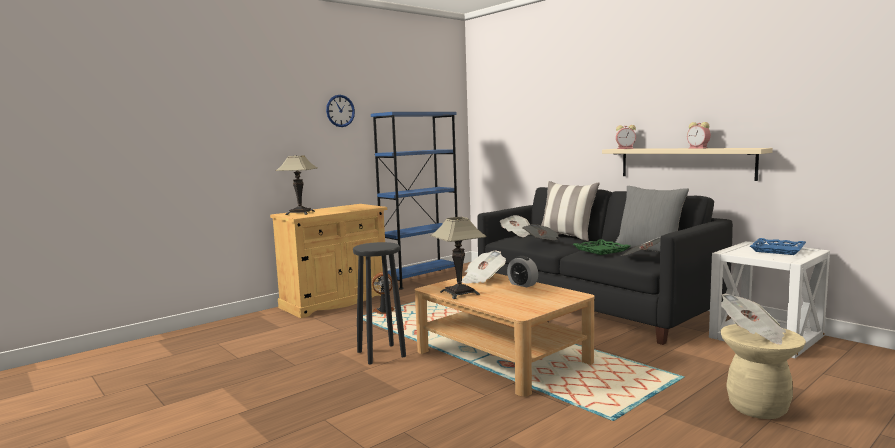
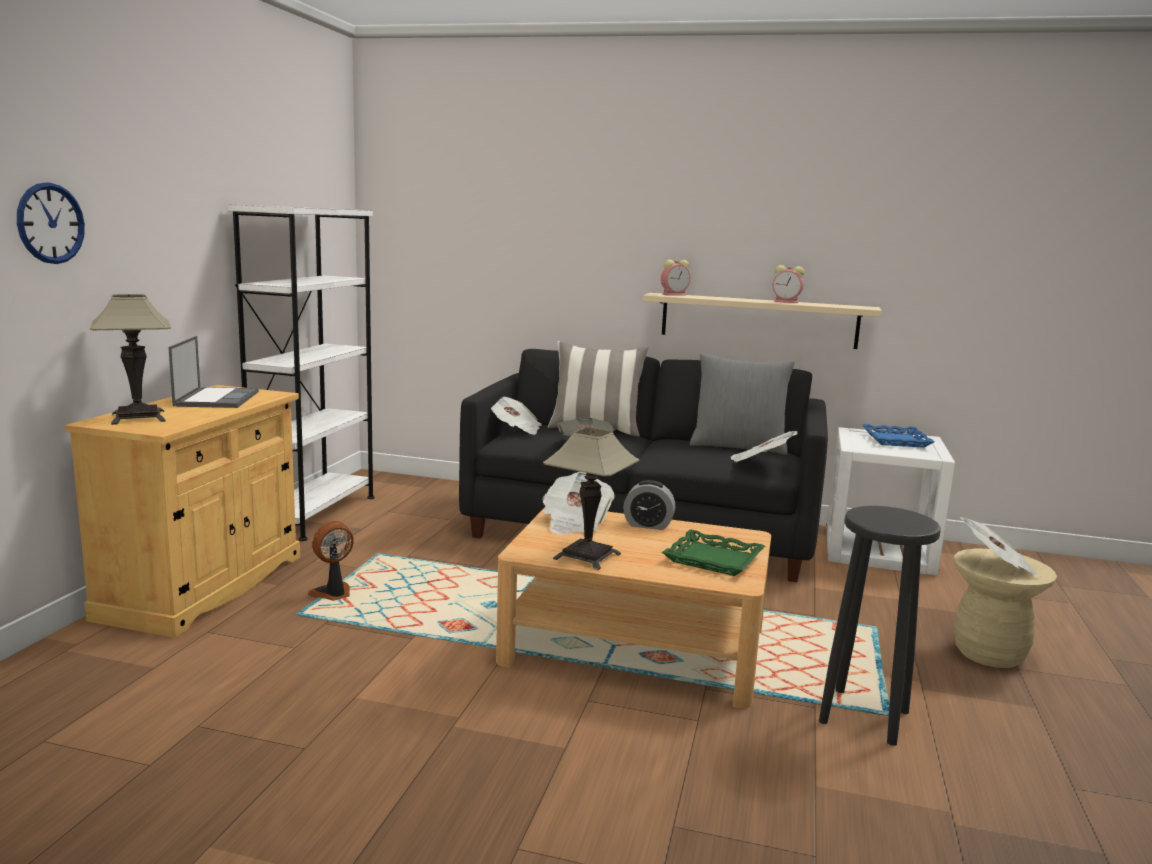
camera: 35 degrees left, 5 degrees up
(340, 111) = (178, 196): wall clock -> wall clock (50, 223)
(346, 208) = (217, 398): none -> laptop
(382, 354) = (443, 683): black stool -> black stool (864, 716)
(421, 279) = (315, 513): blue bookcase -> white bookcase
(600, 250) = (686, 453): green tray -> green tray (713, 559)

